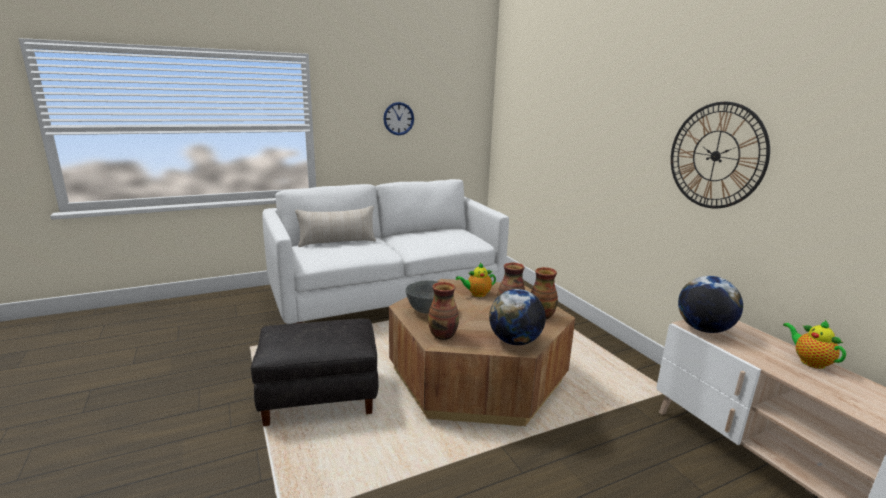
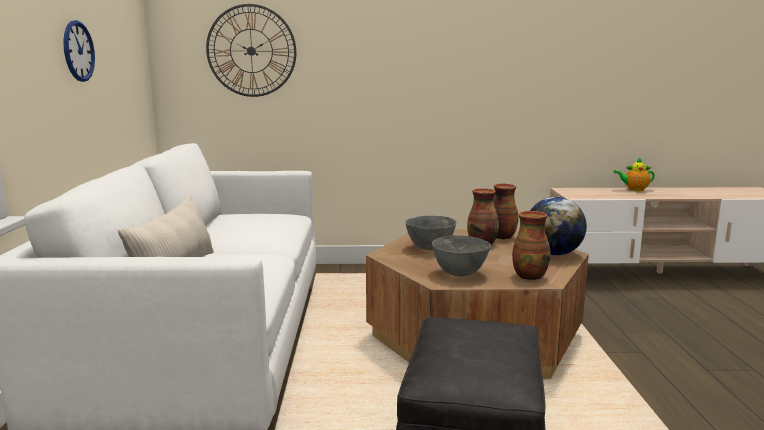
camera: 65 degrees left, 5 degrees down
(477, 294) = (429, 248): teapot -> grey bowl
(703, 329) = (582, 196): globe -> none
(715, 156) = (521, 61): wall clock -> wall clock (251, 51)

